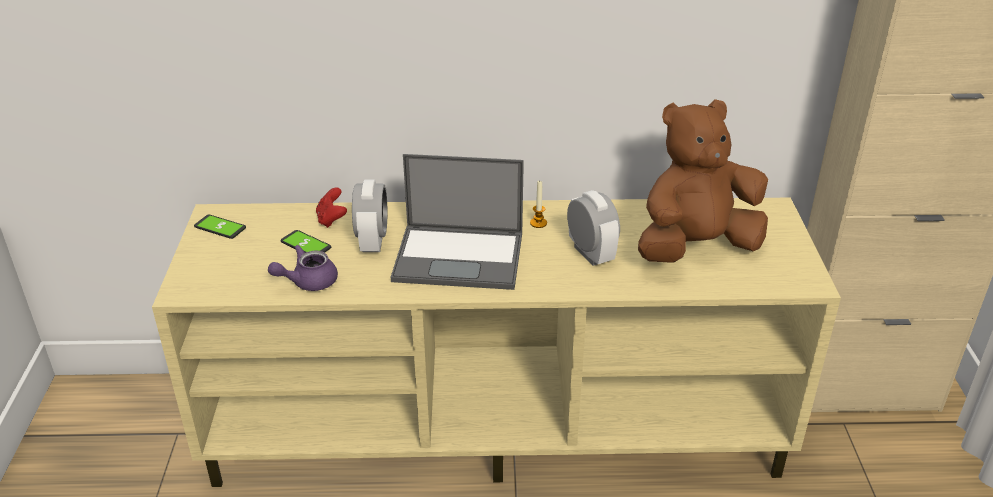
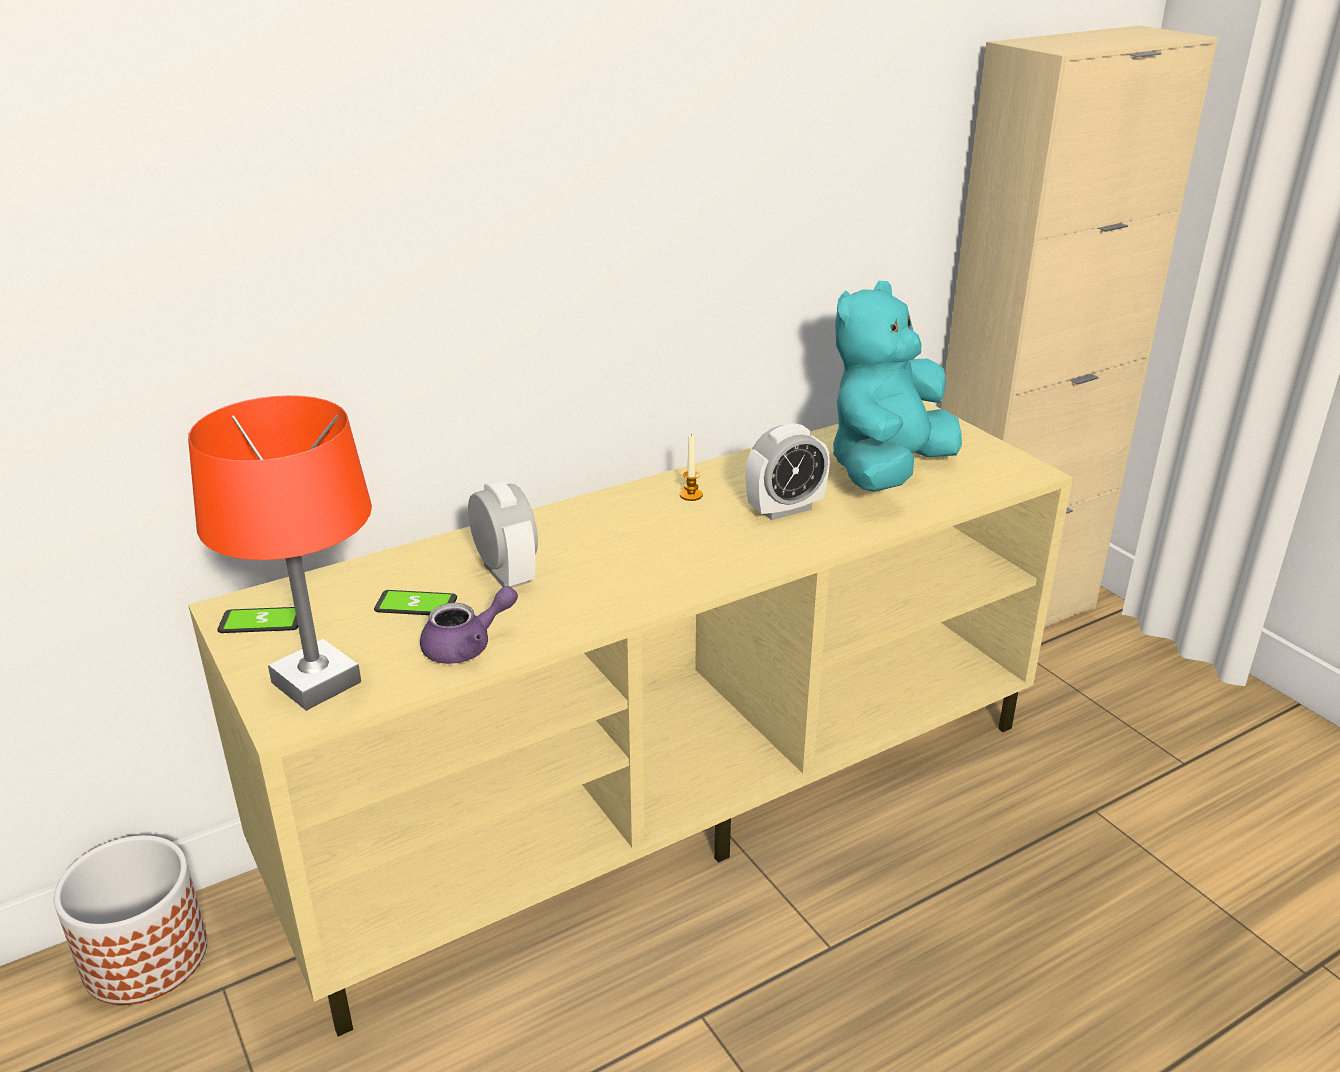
camera: 30 degrees left, 5 degrees down
(155, 399) = (147, 956): none -> planter
(213, 275) = (315, 682): none -> orange table lamp
(308, 282) = (467, 646): purple teapot -> purple teapot turned 150 degrees counterclockwise
(331, 219) = (420, 565): red game controller -> none
(460, 257) = (638, 557): laptop -> none
(590, 254) = (785, 509): alarm clock -> alarm clock turned 120 degrees clockwise
(695, 248) = (887, 471): brown plush toy -> turquoise plush toy

